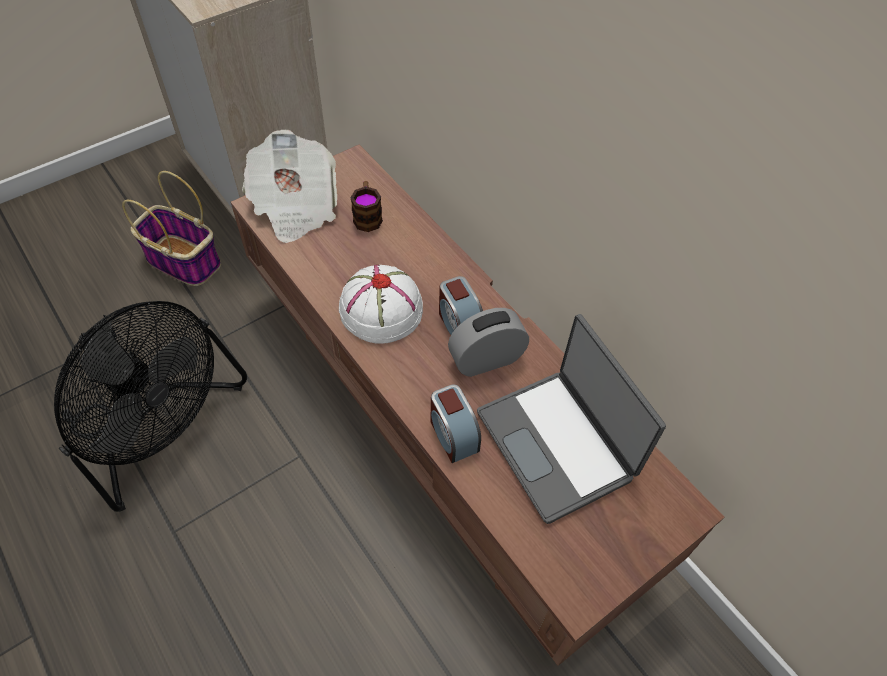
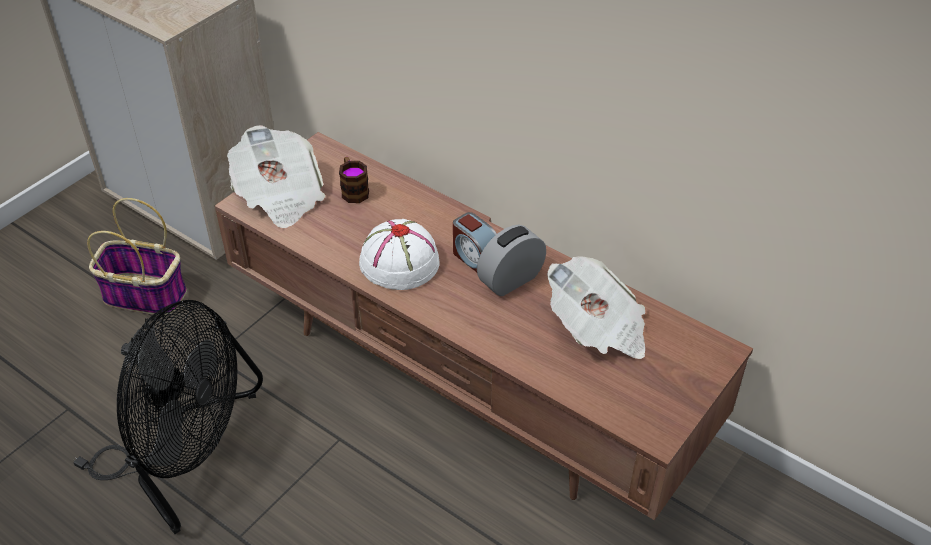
camera: 15 degrees left, 10 degrees down
(453, 434) = (505, 343): alarm clock -> none
(557, 444) = (597, 329): laptop -> newspaper

